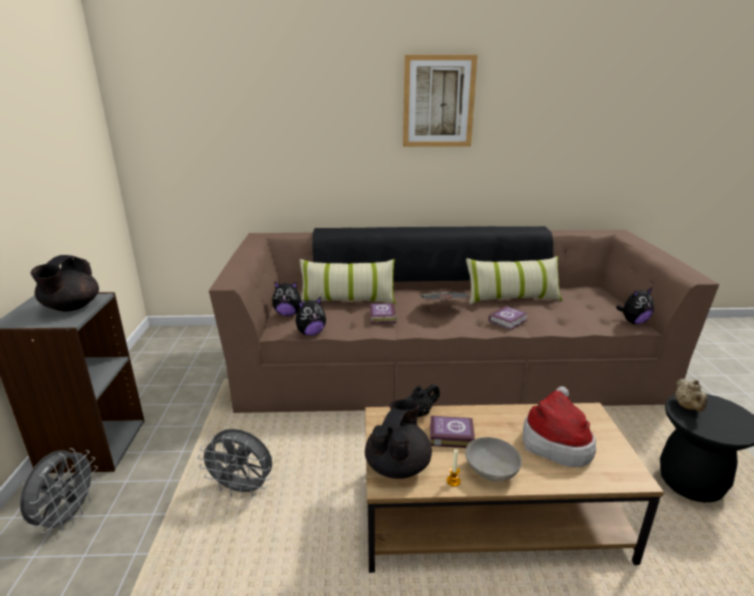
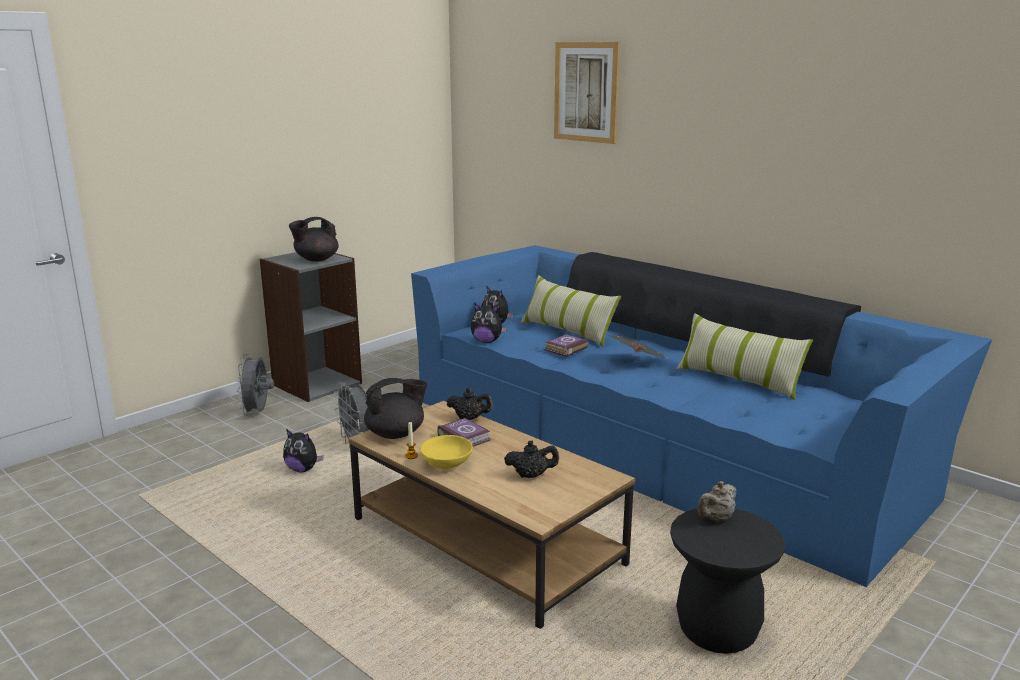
camera: 45 degrees right, 5 degrees down
(68, 517) = (258, 412): grey fan -> grey fan turned 120 degrees clockwise
(438, 102) = (735, 119): picture -> picture (586, 92)
(444, 361) = (659, 440): brown sofa -> blue sofa
(492, 470) = (447, 464): grey bowl -> yellow bowl
(508, 320) = (677, 390): book -> none
(556, 441) = (531, 475): hat -> black teapot
(633, 322) = (828, 441): plush toy -> plush toy (303, 469)

